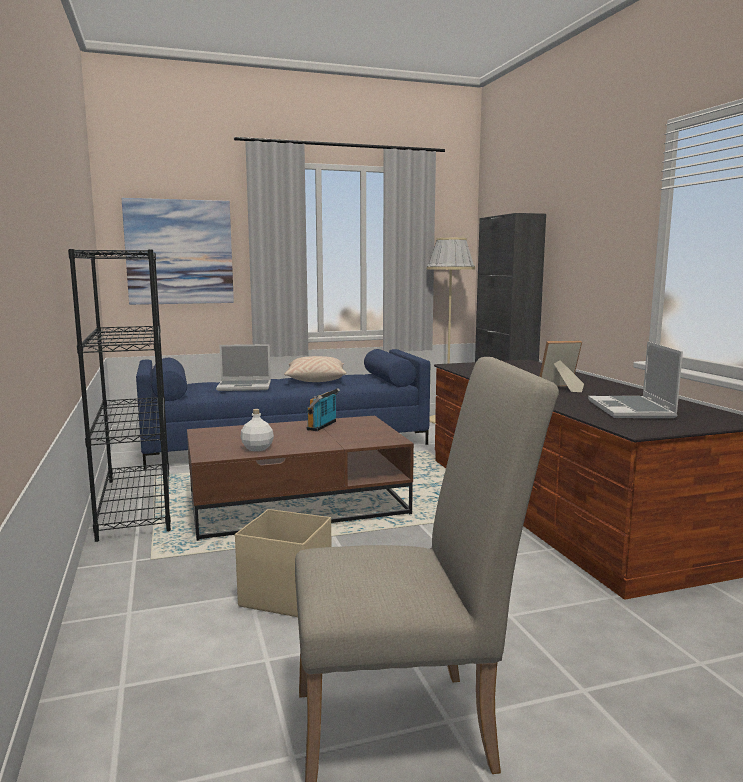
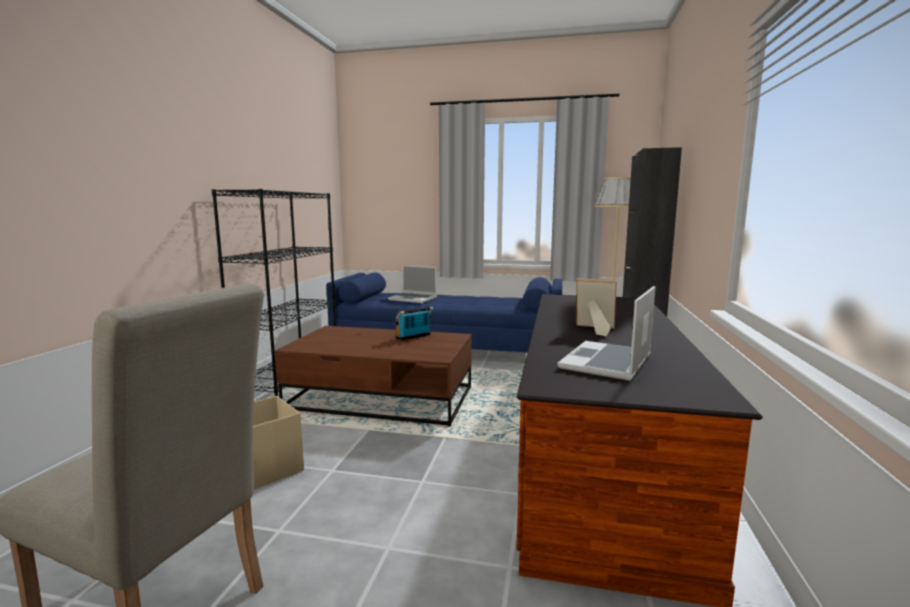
camera: 30 degrees right, 0 degrees up
(179, 252) = (393, 194): picture -> none
(257, 448) = (333, 347): white bottle -> none
(315, 380) = (476, 299): beige pillow -> none

